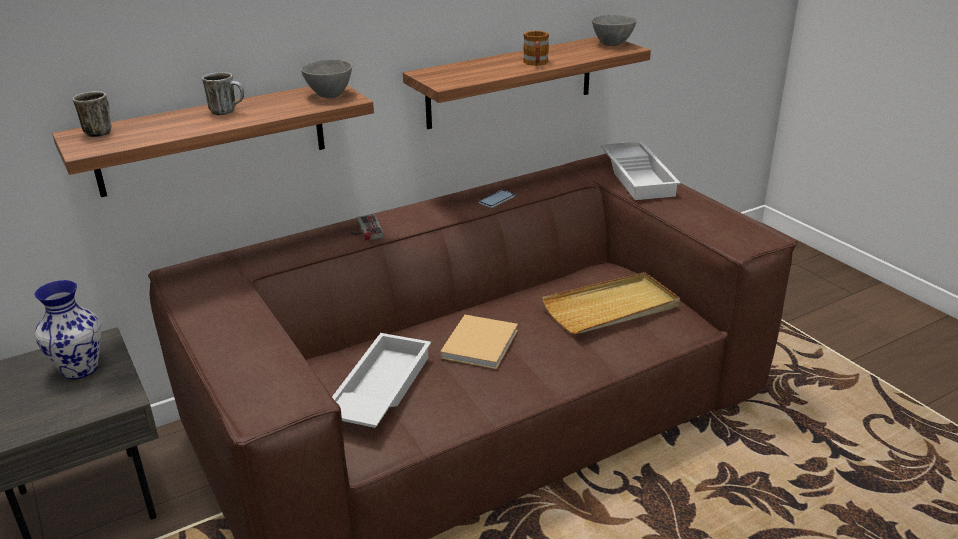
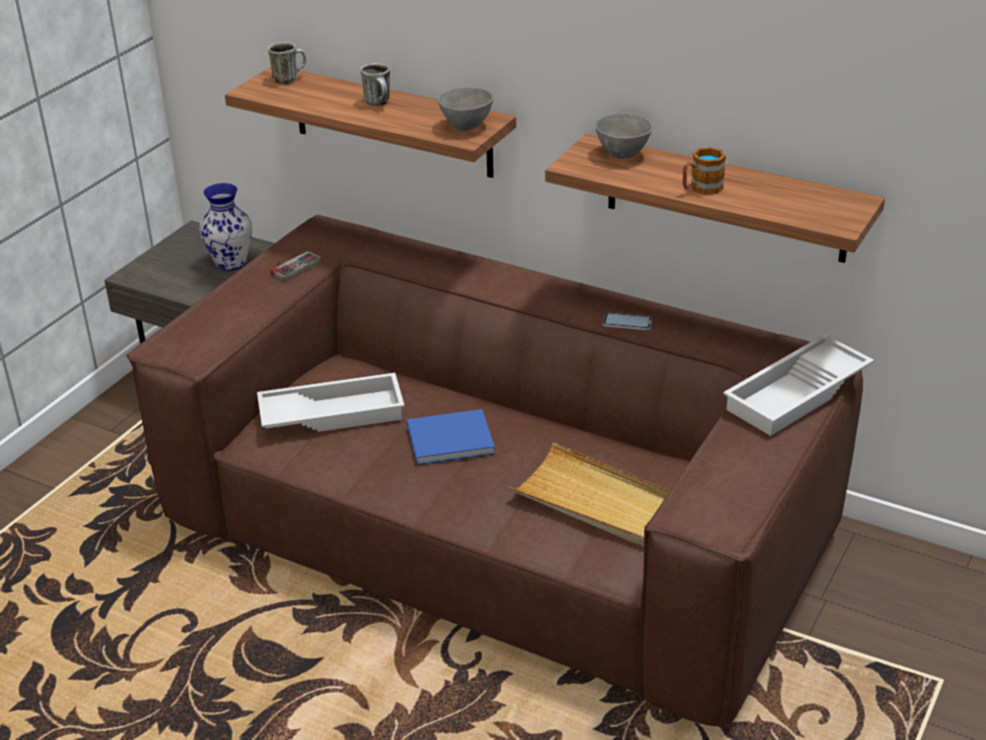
camera: 60 degrees right, 5 degrees up
(364, 230) = (481, 276): game controller -> game controller (292, 266)
(480, 343) = (453, 439): beige book -> blue book
(612, 44) = (843, 211): grey bowl -> grey bowl (623, 155)

